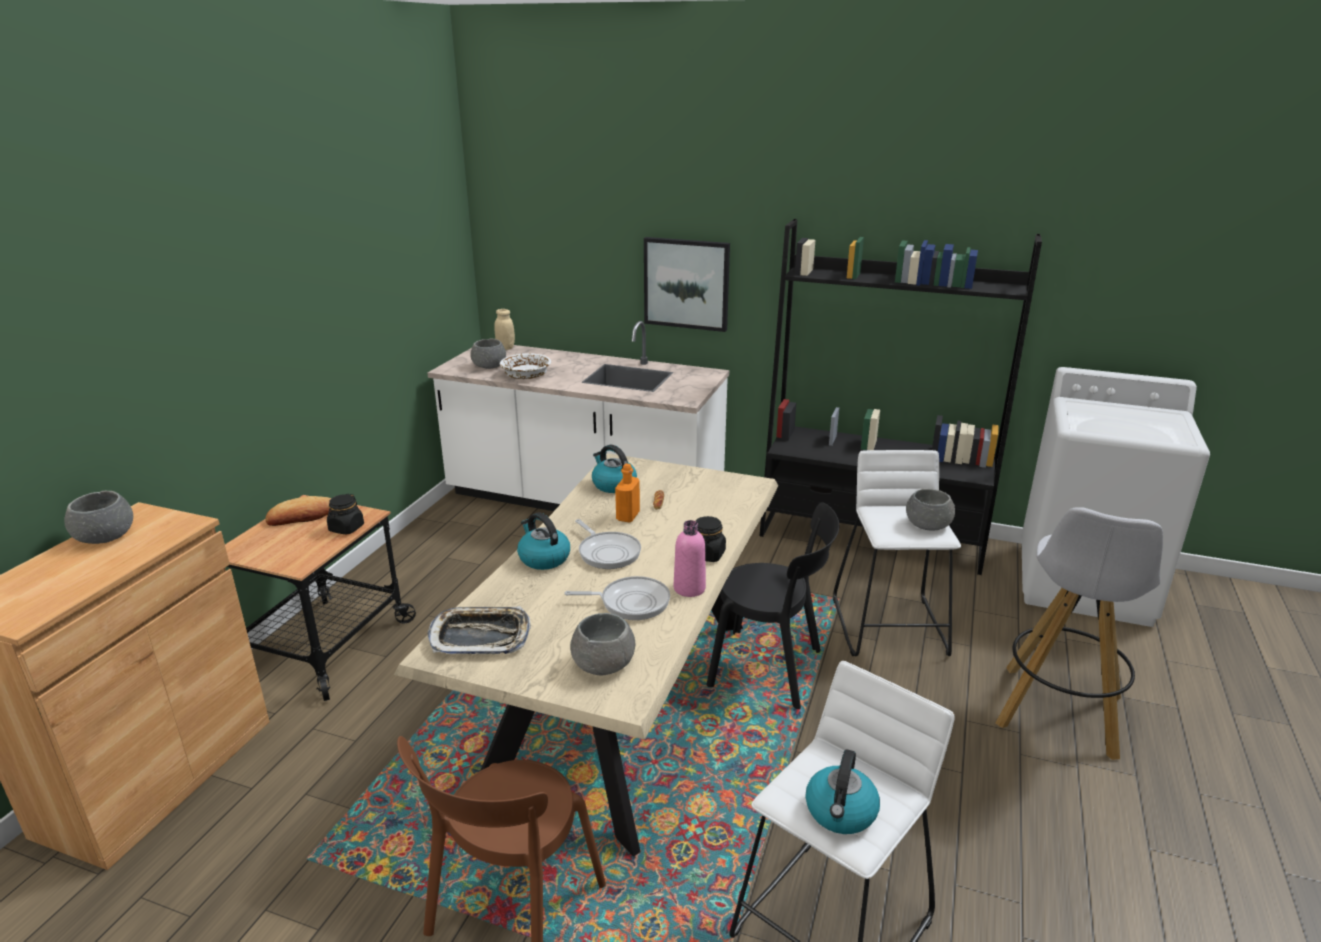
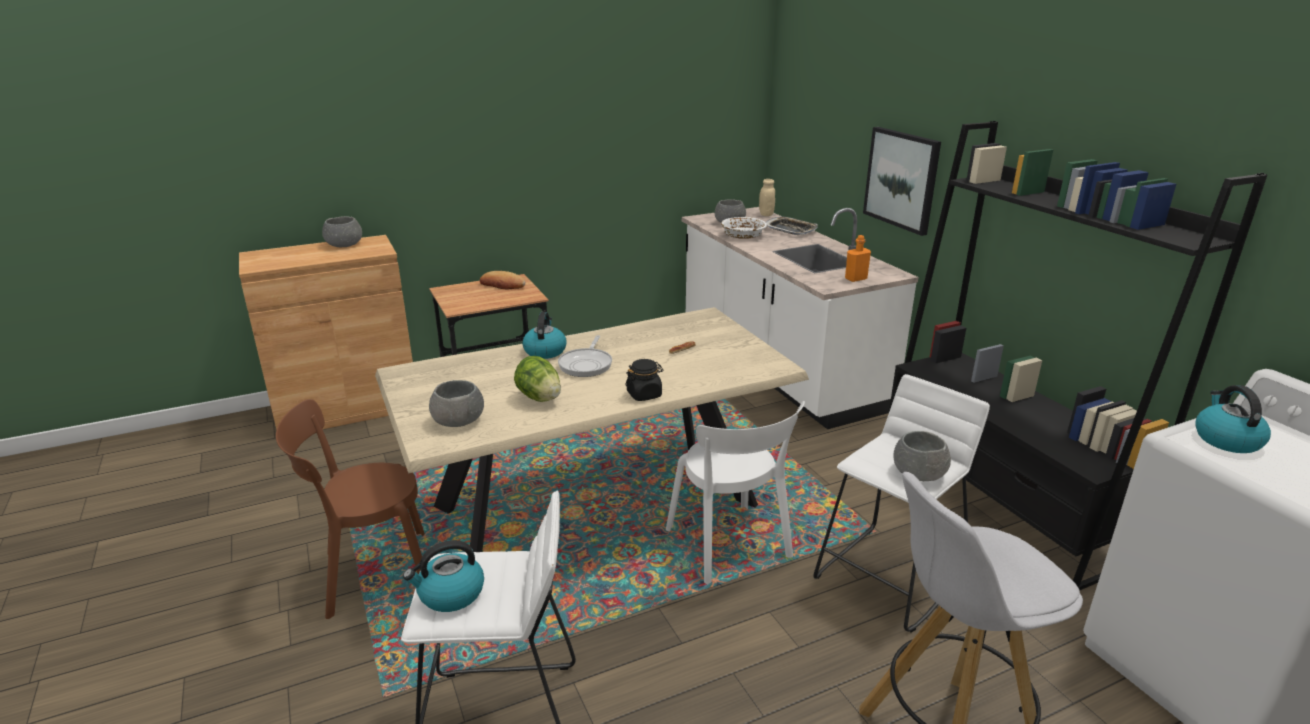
camera: 45 degrees right, 0 degrees up
(346, 528) = (510, 299): black jar -> none
(480, 637) = (433, 375): tray -> tray (790, 230)
(613, 485) = (675, 327): kettle -> kettle (1226, 439)
(628, 516) = (643, 349): orange bottle -> orange bottle (856, 279)
(630, 602) = (539, 398): frying pan -> lettuce
(689, 588) = (589, 408): pink bottle -> none
(771, 670) = (730, 547): black chair -> white chair

